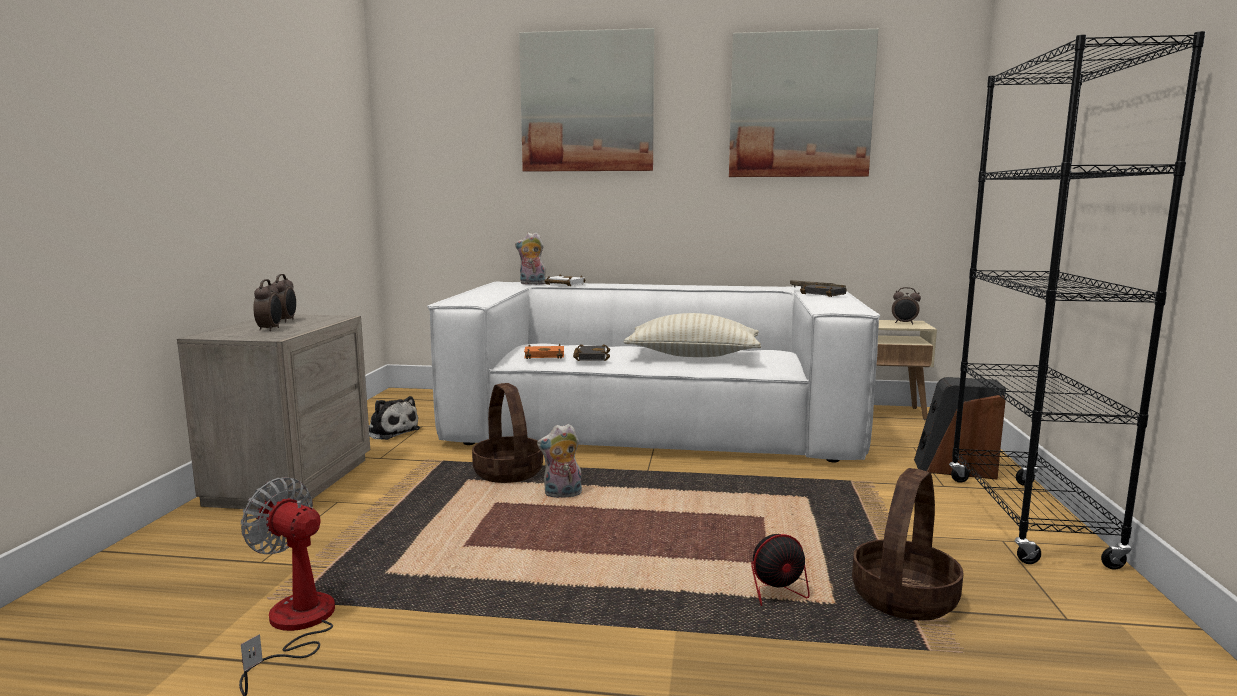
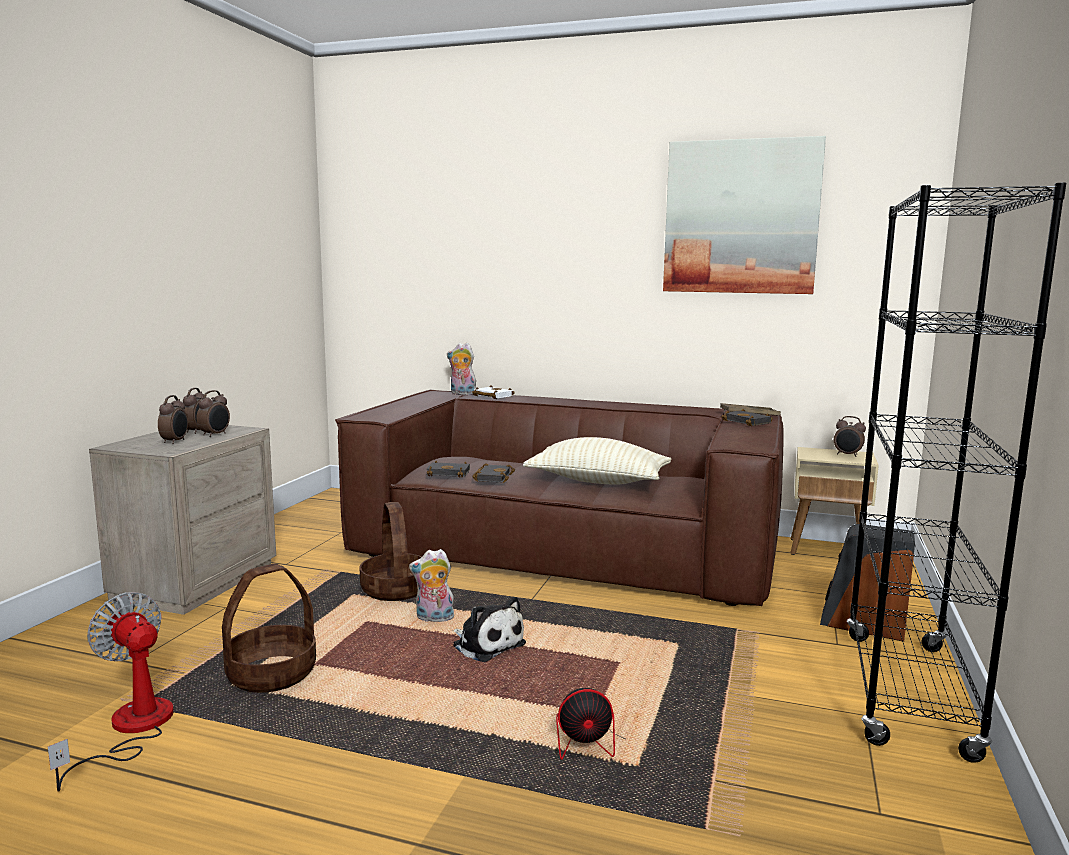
camera: 10 degrees right, 0 degrees up
(309, 323) = (215, 435): none -> alarm clock
(390, 431) = (308, 536): plush toy -> plush toy (486, 644)
(545, 355) = (449, 473): orange book -> black book
(587, 102) = (522, 212): picture -> none
(653, 425) = (566, 547): white sofa -> brown sofa
(903, 597) = (714, 767): basket -> basket (272, 674)

